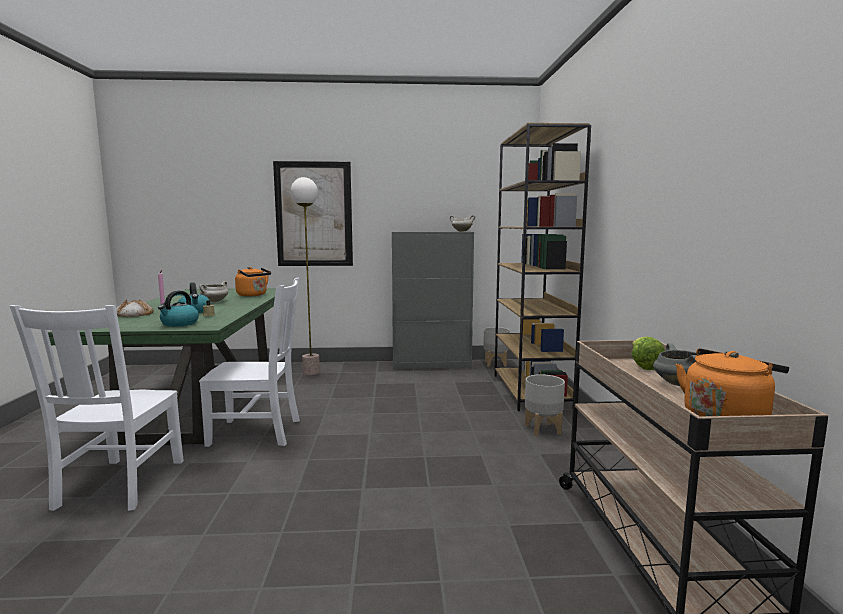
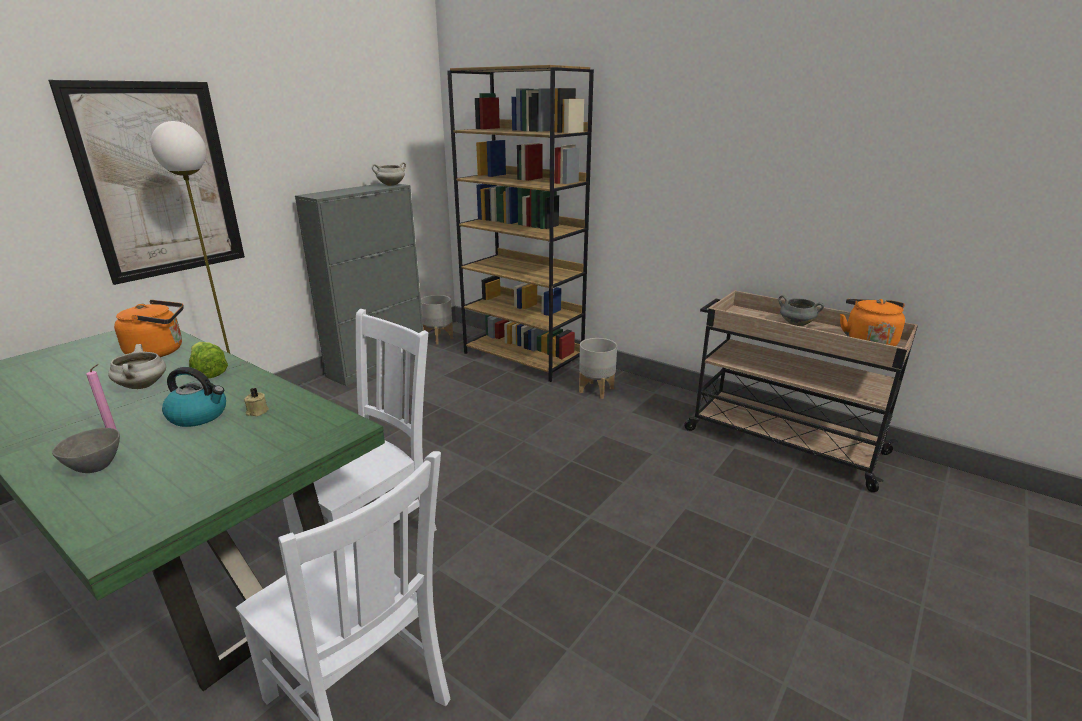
camera: 50 degrees left, 15 degrees up
(133, 314) = (96, 468): bread -> grey bowl
(179, 324) = (281, 443): kettle -> none
(643, 366) = (749, 315): lettuce -> lettuce (208, 372)

